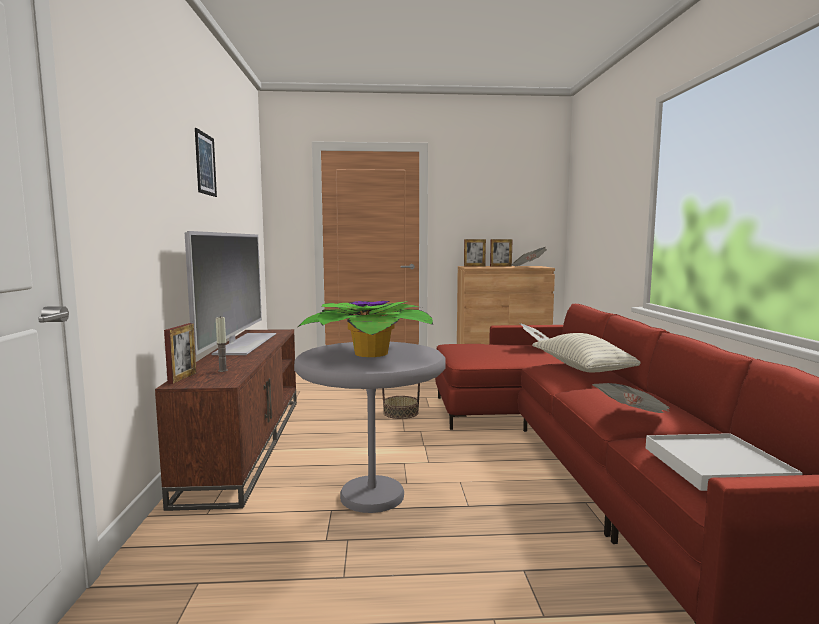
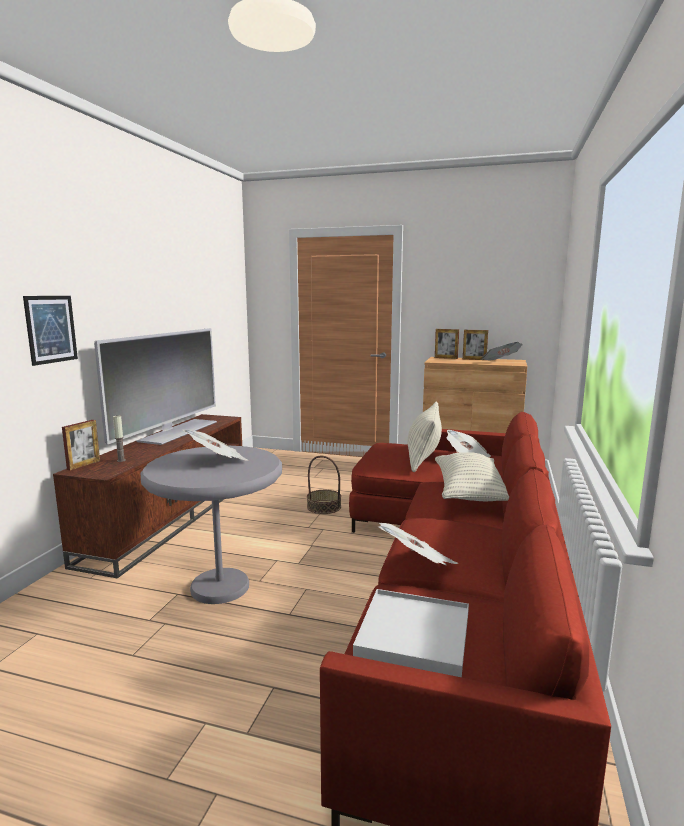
camera: 20 degrees right, 5 degrees up
(205, 164) = (143, 272): picture -> picture (51, 329)
(371, 352) = (217, 461): potted plant -> newspaper
(502, 350) = (423, 458): none -> pillow

